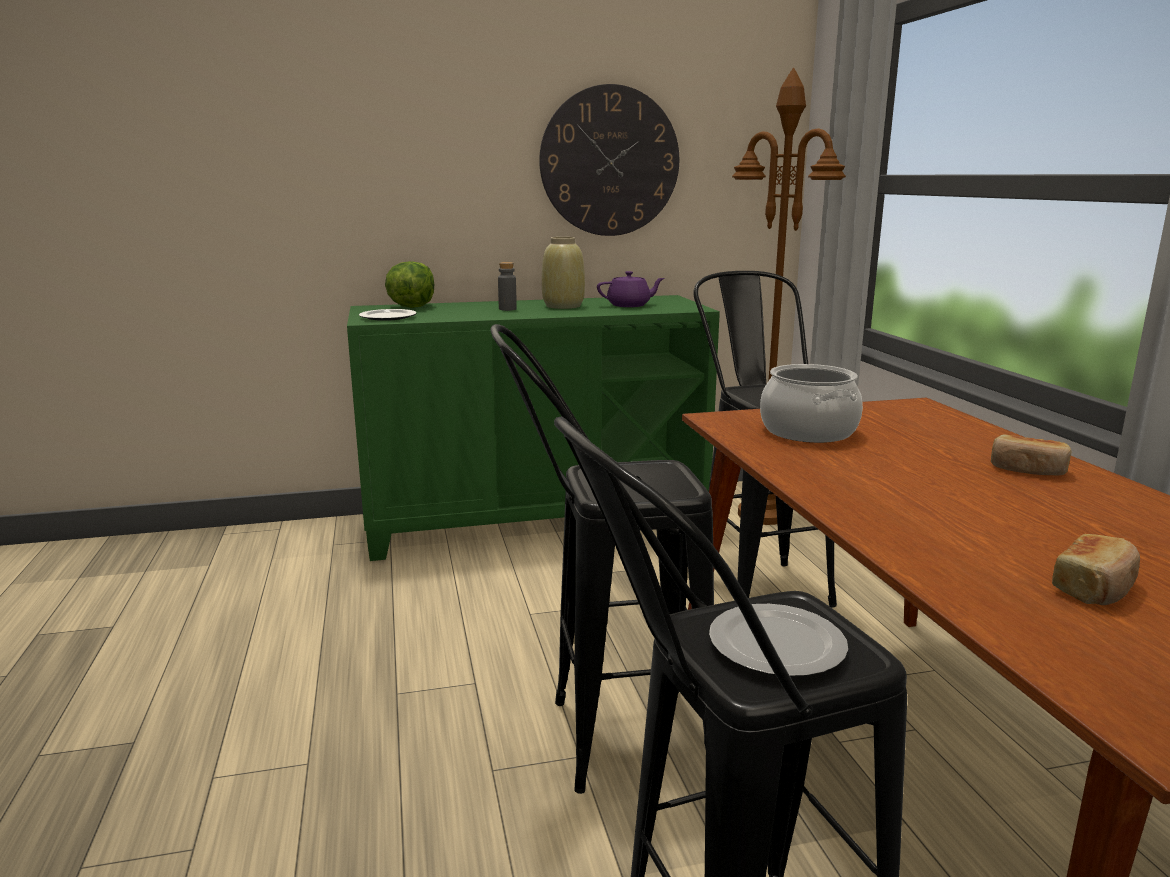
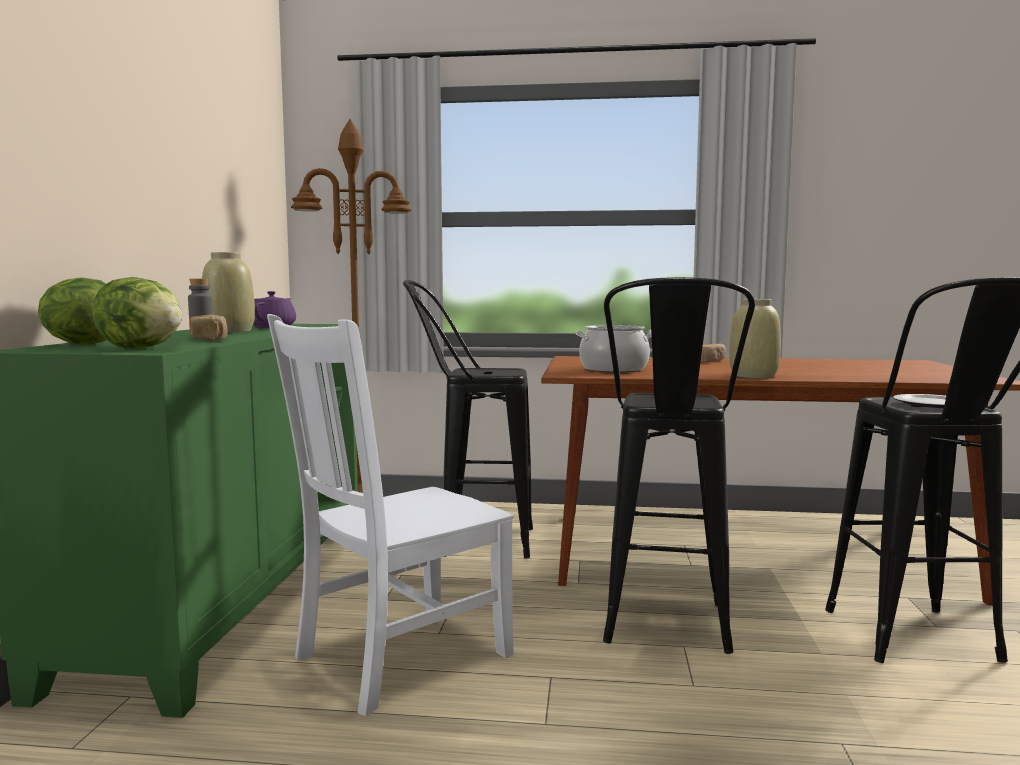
camera: 70 degrees left, 10 degrees down
(389, 317) = (142, 348): plate -> lettuce
(476, 606) = (396, 658): none -> white chair
(609, 161) = (192, 178): wall clock -> none
(850, 501) = (753, 376): none -> beige vase
(1095, 588) = (867, 371): bread -> bread (209, 339)

